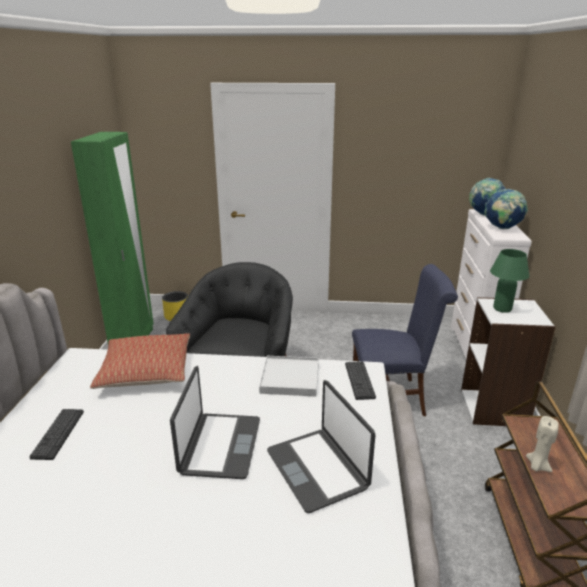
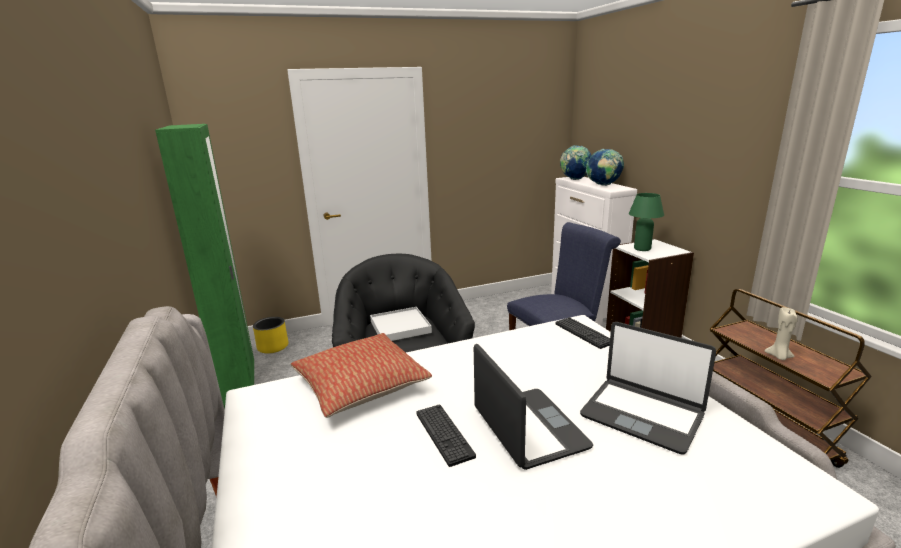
camera: 25 degrees left, 5 degrees down
(58, 434) = (322, 485): keyboard -> keyboard (444, 434)
(290, 378) = (521, 349): white tray -> white tray (400, 327)

